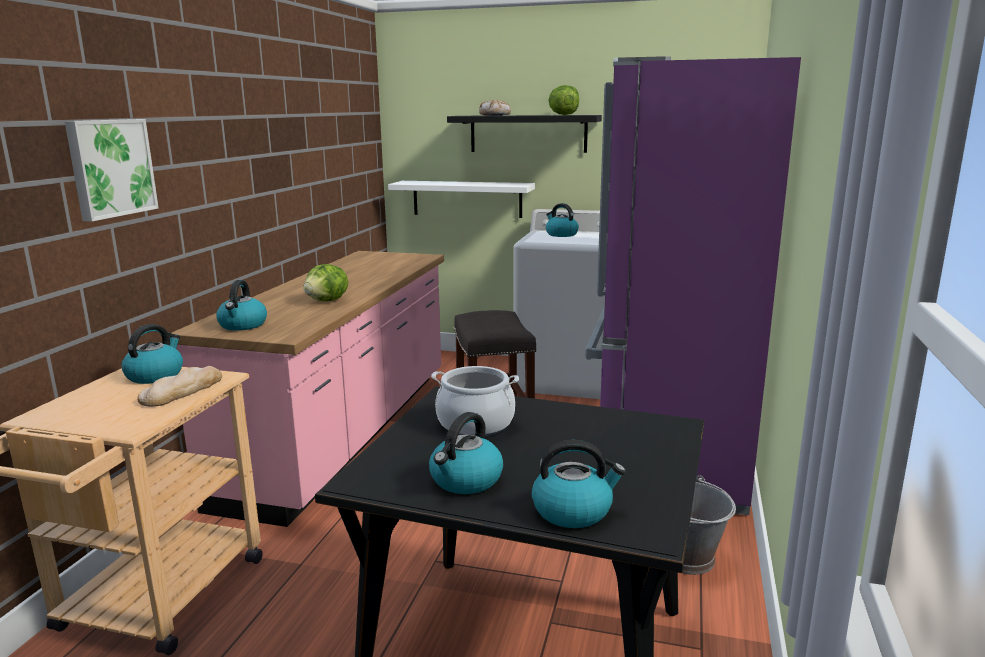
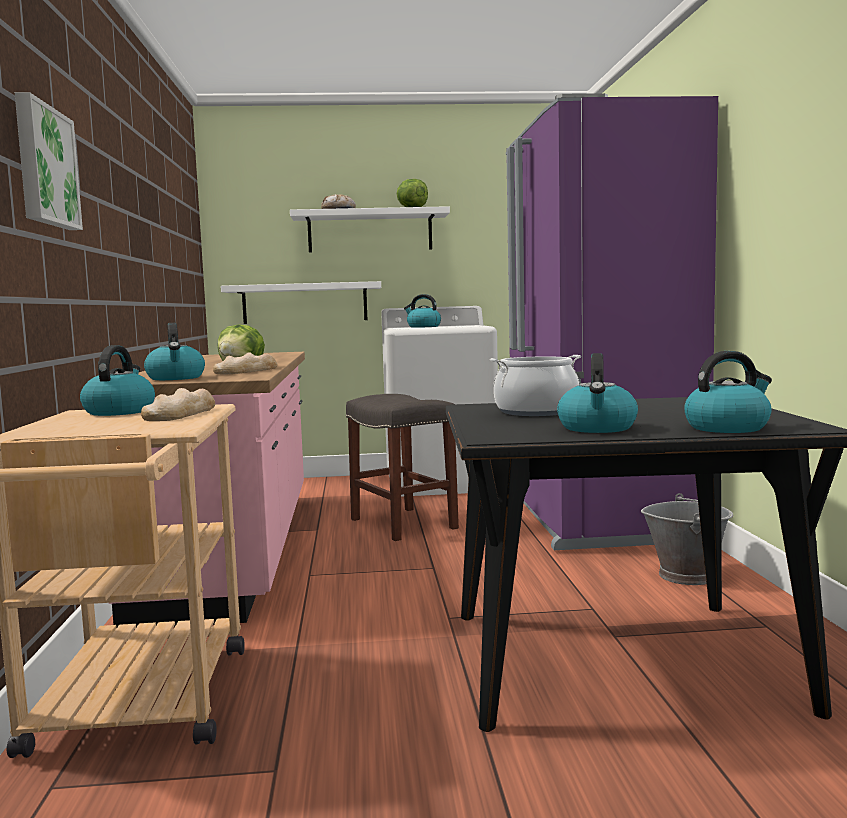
camera: 20 degrees left, 10 degrees down
(314, 314) = (246, 371): none -> bread
(528, 133) = (370, 232): black shelf -> white shelf

